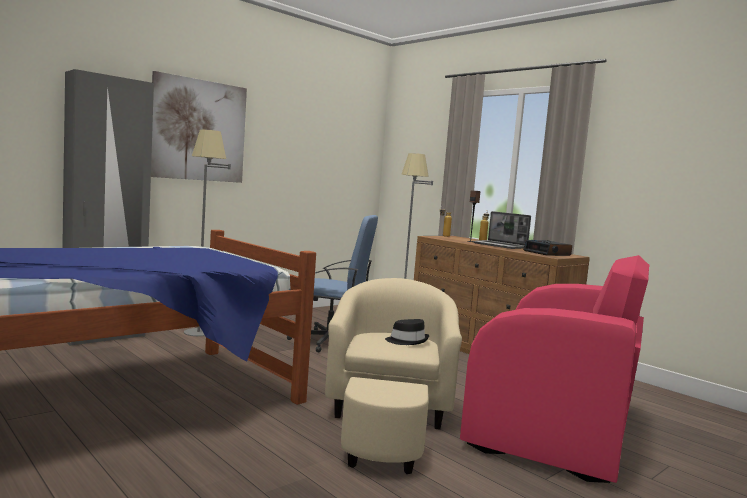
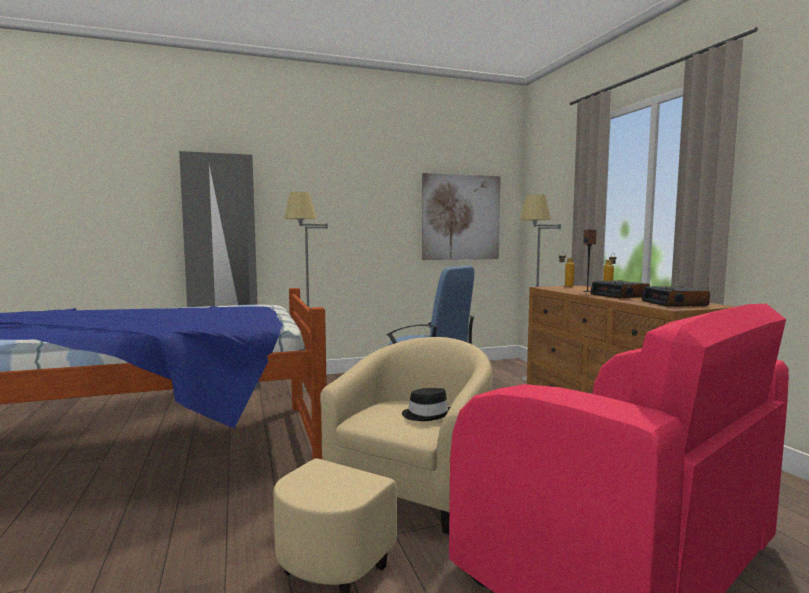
camera: 25 degrees right, 0 degrees up
(199, 130) = (311, 195): picture -> picture (461, 217)
(500, 246) = (620, 295): laptop -> alarm clock

